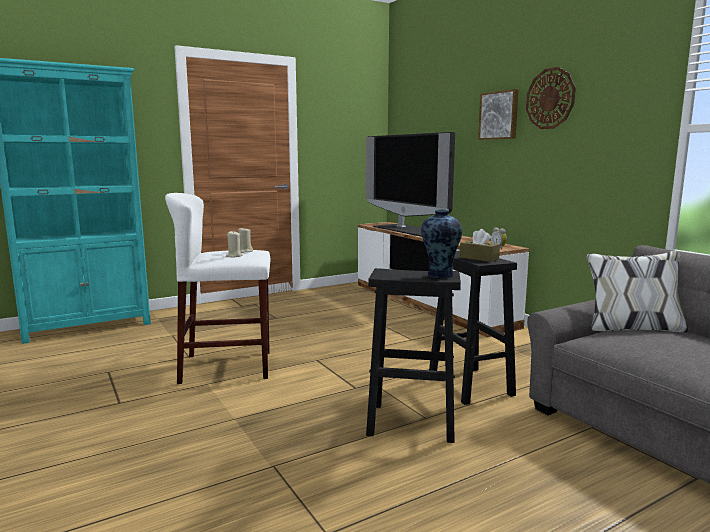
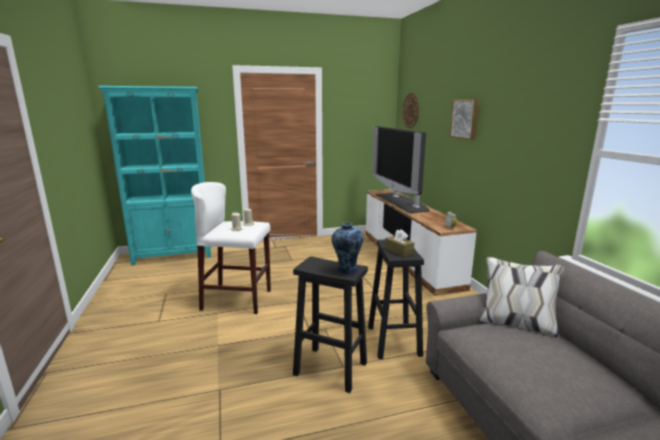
camera: 15 degrees right, 5 degrees up
(550, 98) = (500, 110): wall clock -> wall clock (411, 110)

